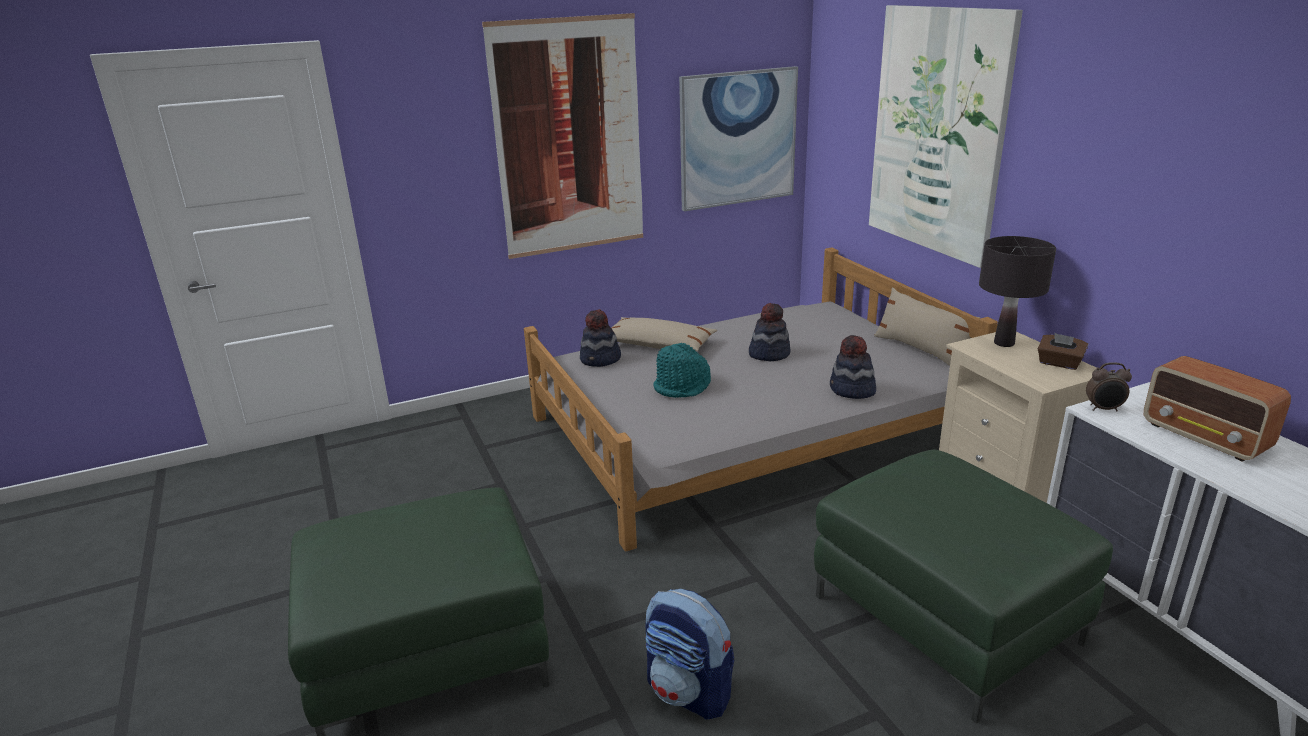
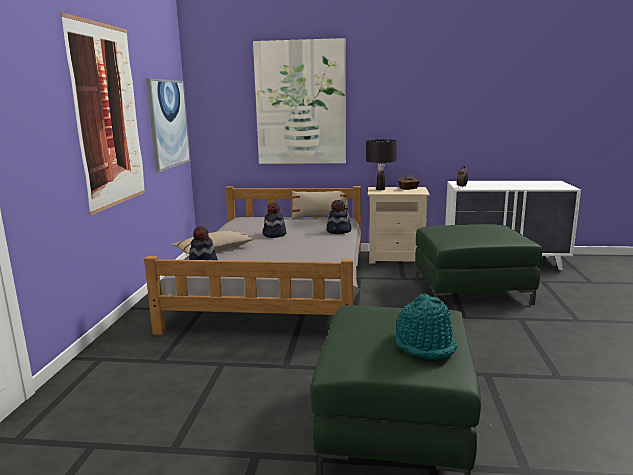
camera: 60 degrees left, 10 degrees down
(682, 387) = (277, 255): turquoise hat -> turquoise hat (425, 345)
(689, 692) = (483, 353): backpack -> none
(1205, 438) = (494, 184): radio -> none

